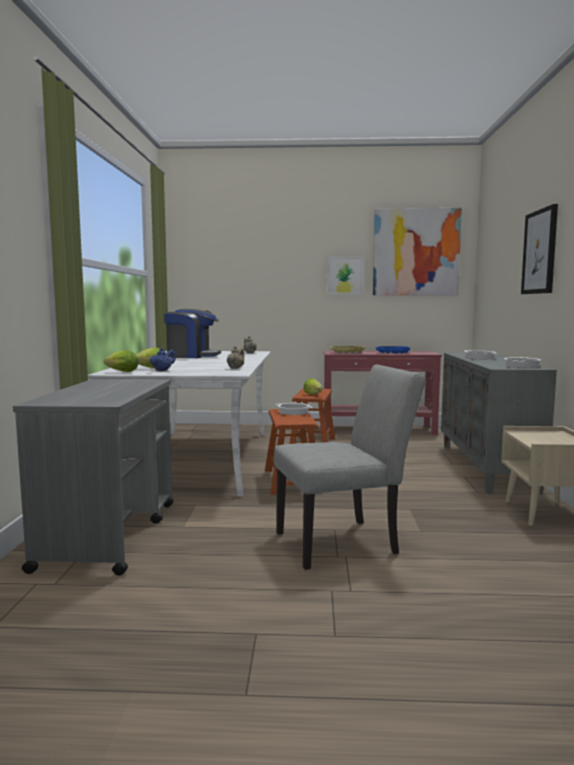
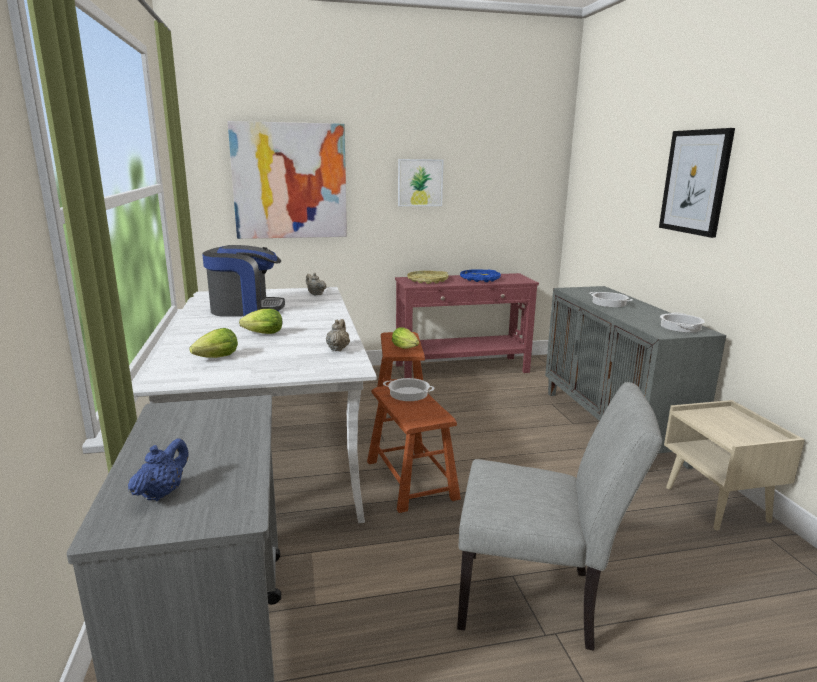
camera: 15 degrees left, 10 degrees up
(120, 371) = (178, 376): lettuce -> lettuce (261, 334)
(162, 371) = (240, 367): blue teapot -> blue teapot (162, 493)
(345, 542) = (538, 601): grey chair -> grey chair turned 45 degrees clockwise
(416, 252) = (504, 154): picture -> picture (290, 181)

